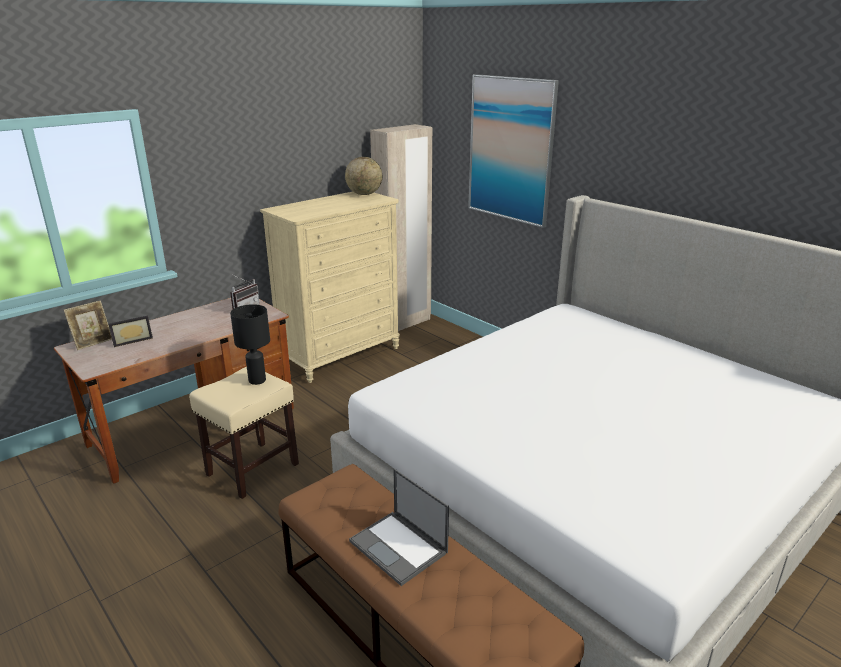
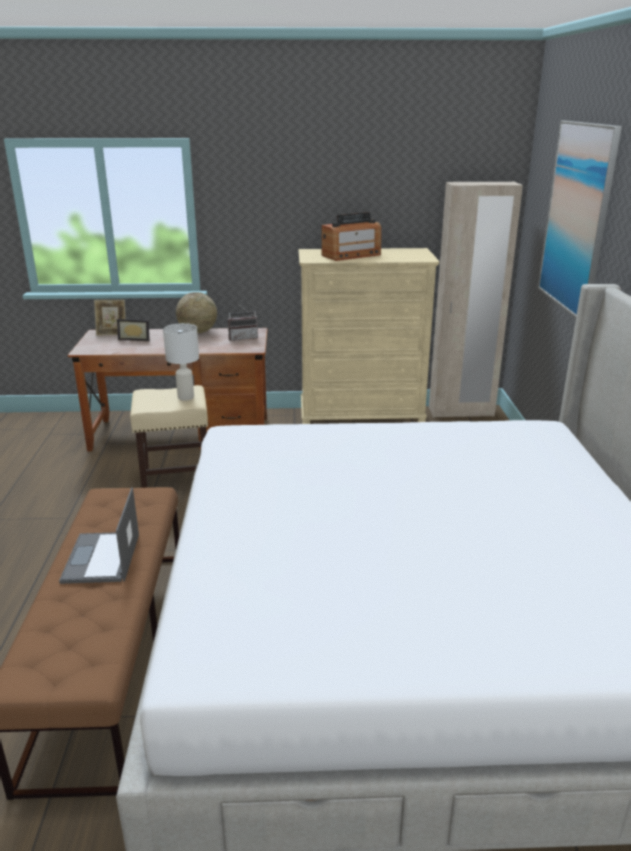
camera: 40 degrees right, 0 degrees up
(256, 380) = (185, 397): black table lamp -> white table lamp
(321, 207) = (351, 255): none -> radio
(364, 194) = (416, 252): globe -> globe (197, 332)

